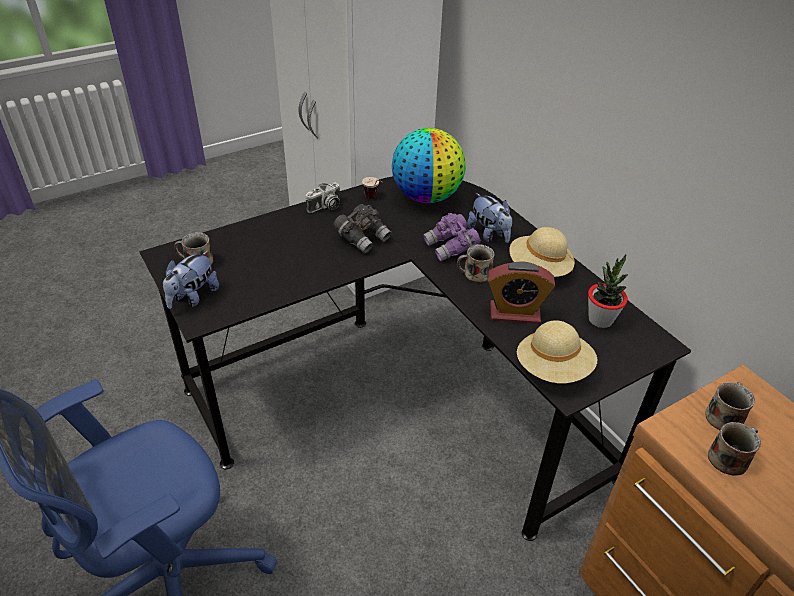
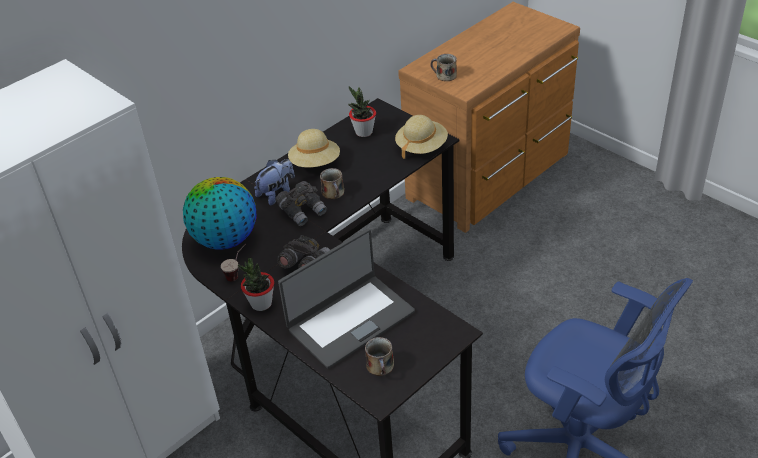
camera: 100 degrees left, 0 degrees up
(193, 297) = (431, 349): plush toy -> none
(269, 253) = (350, 320): none -> laptop
(325, 207) = (261, 304): camera -> potted plant
(451, 248) = (303, 211): purple binoculars -> grey binoculars
(514, 313) = (373, 168): alarm clock -> none
(728, 457) = (474, 74): mug -> none

